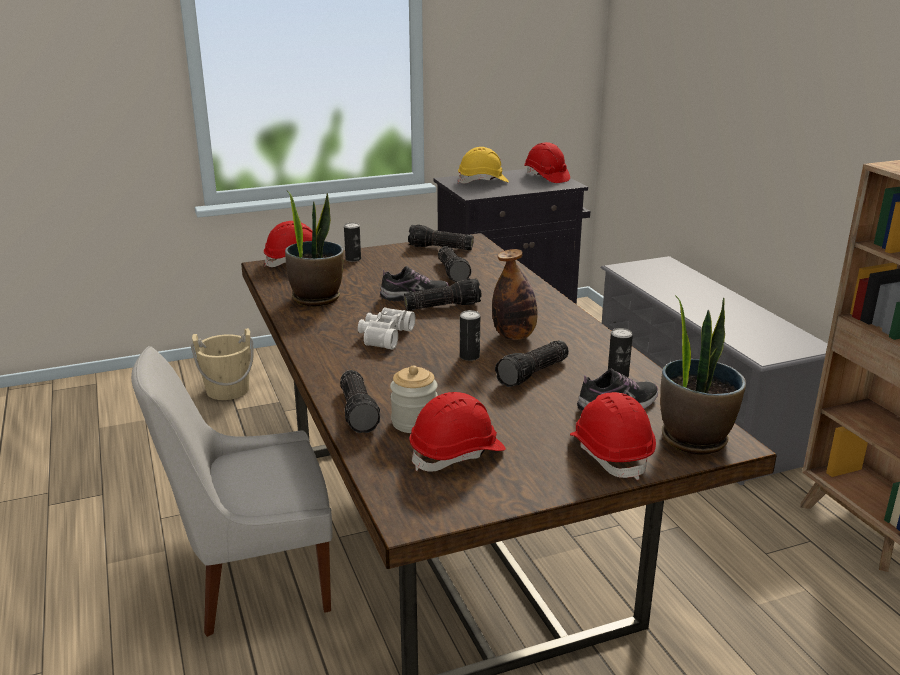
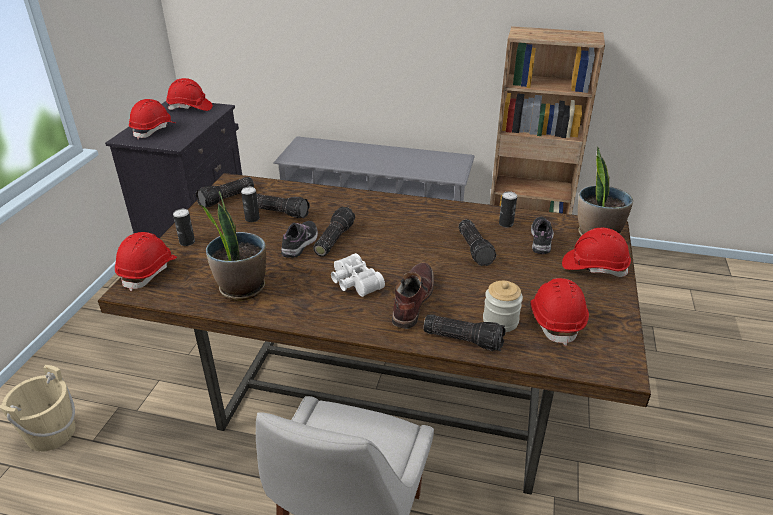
camera: 55 degrees left, 10 degrees up
(391, 369) = (411, 300): none -> brown boot
(469, 356) = (426, 261): can -> can (252, 218)
(483, 181) = (154, 130): yellow hard hat -> red hard hat
(514, 336) = (415, 233): bottle -> none

